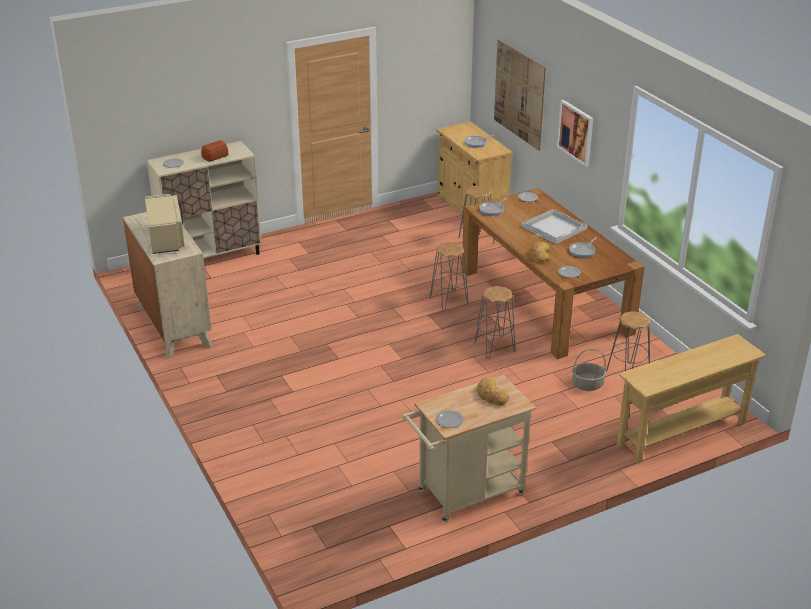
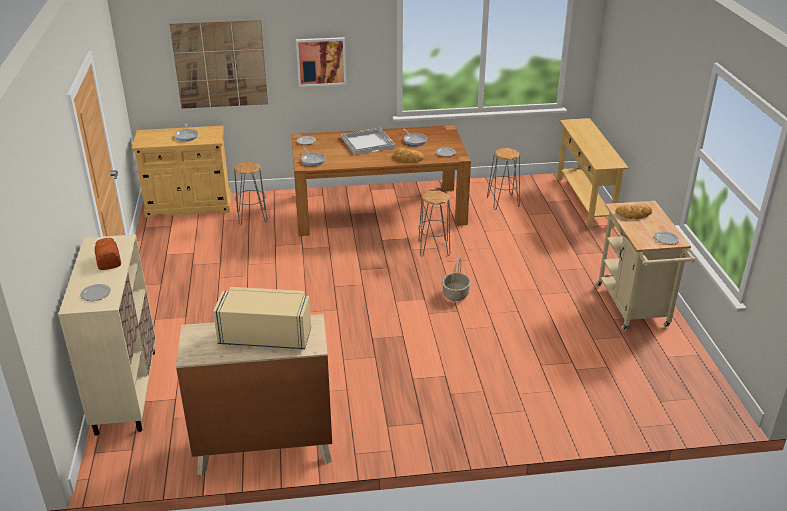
camera: 70 degrees left, 0 degrees up
(448, 300) = (344, 254): grey stool -> none
(588, 384) = (508, 221): basket -> basket (455, 294)

